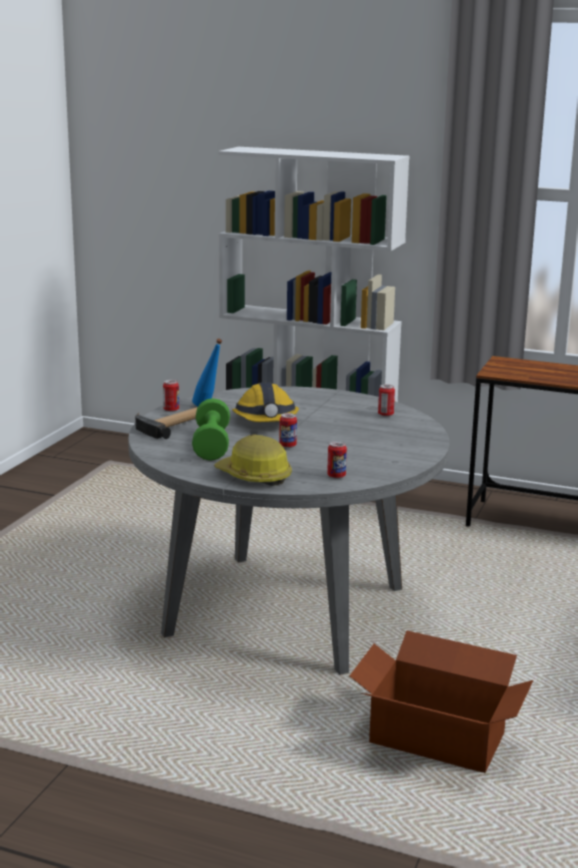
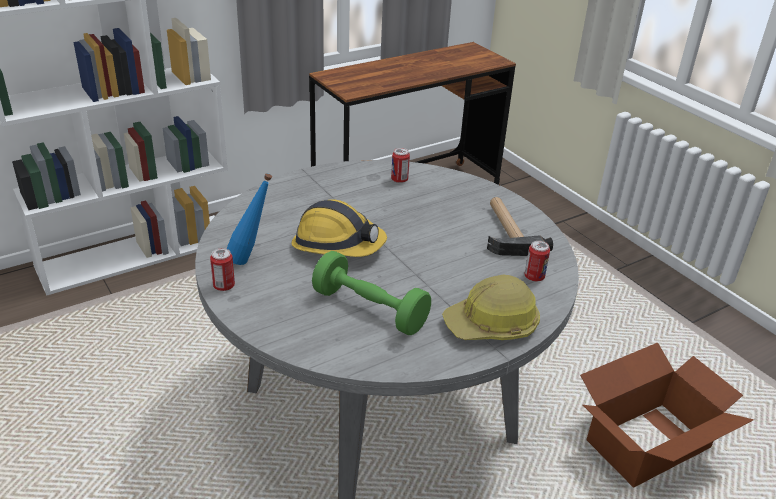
camera: 55 degrees left, 15 degrees up
(174, 425) = (276, 306): hammer -> hammer (507, 231)
(287, 446) = (424, 265): can -> none

